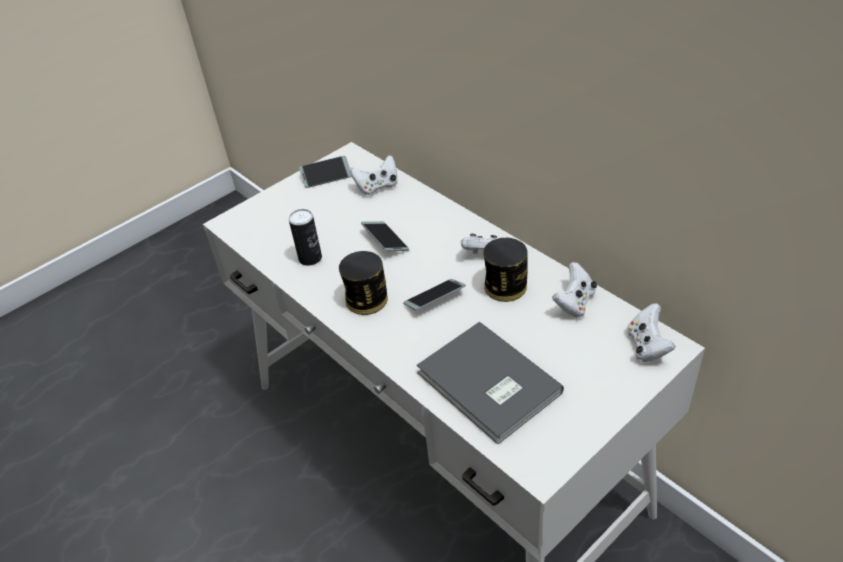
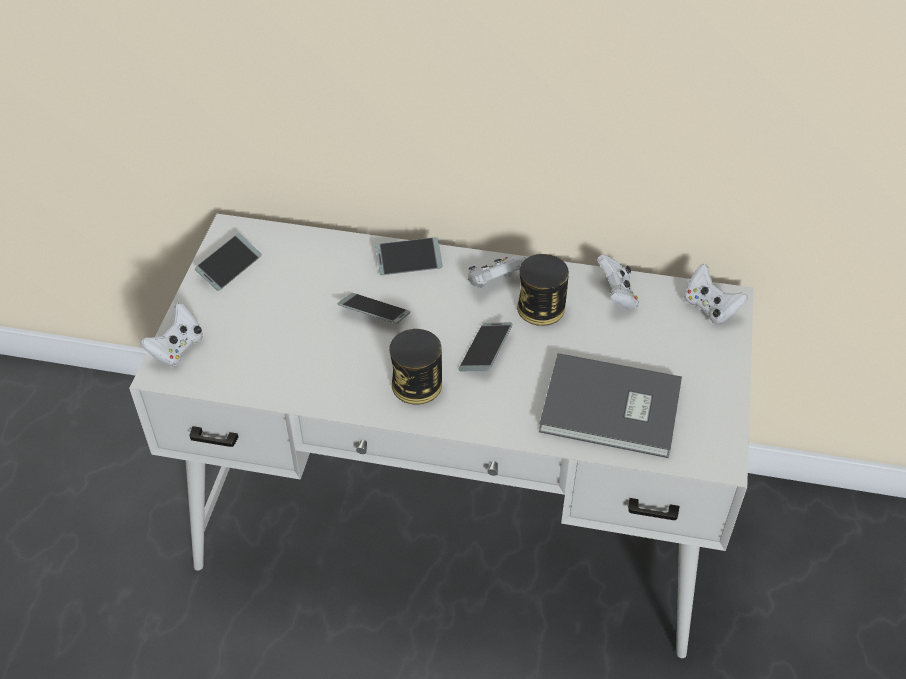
camera: 40 degrees left, 5 degrees up
(310, 258) = (309, 369): can -> none
(377, 187) = (304, 256): white game controller -> white game controller (177, 348)
(441, 216) = (409, 261): none -> phone

